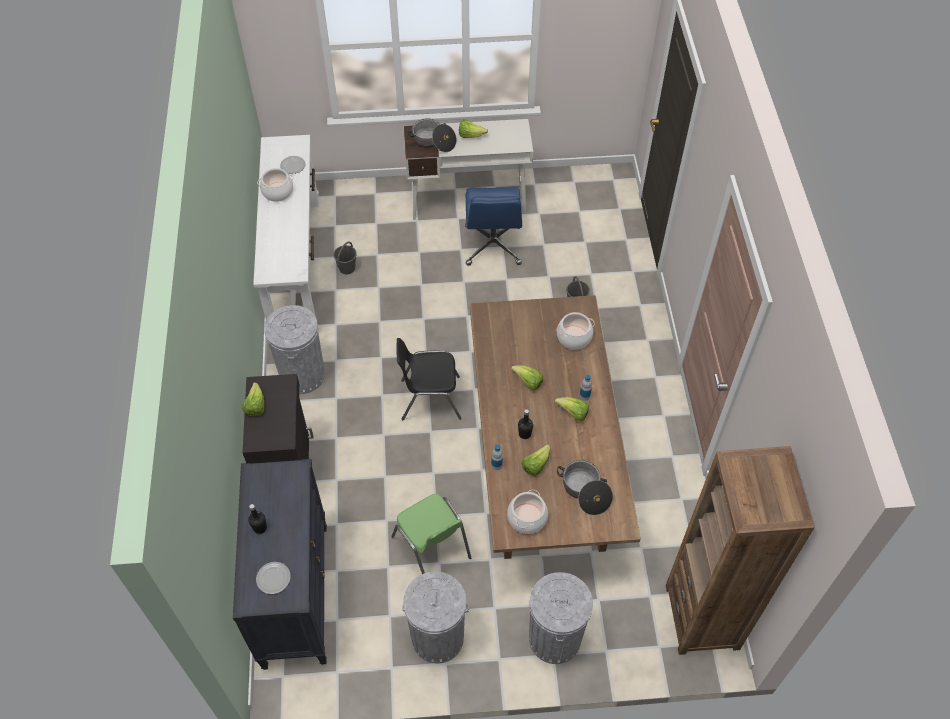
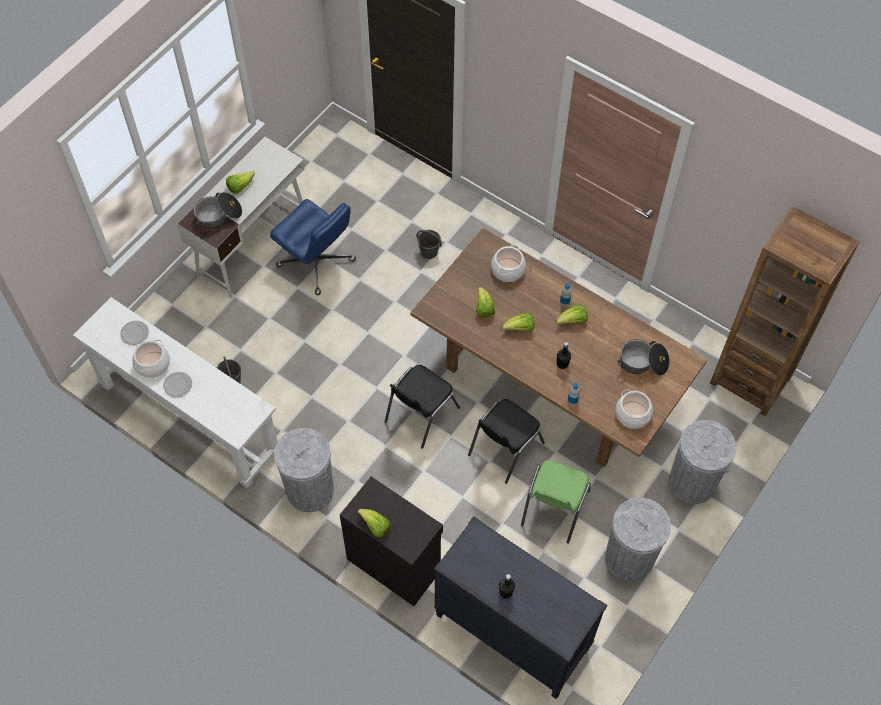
camera: 50 degrees left, 5 degrees up
(273, 579) = (559, 611): plate -> plate (178, 385)
(432, 548) = (553, 509): green chair -> green chair turned 105 degrees clockwise
(453, 475) = (504, 449): none -> black chair
(535, 465) = (595, 377): lettuce -> lettuce (484, 308)

